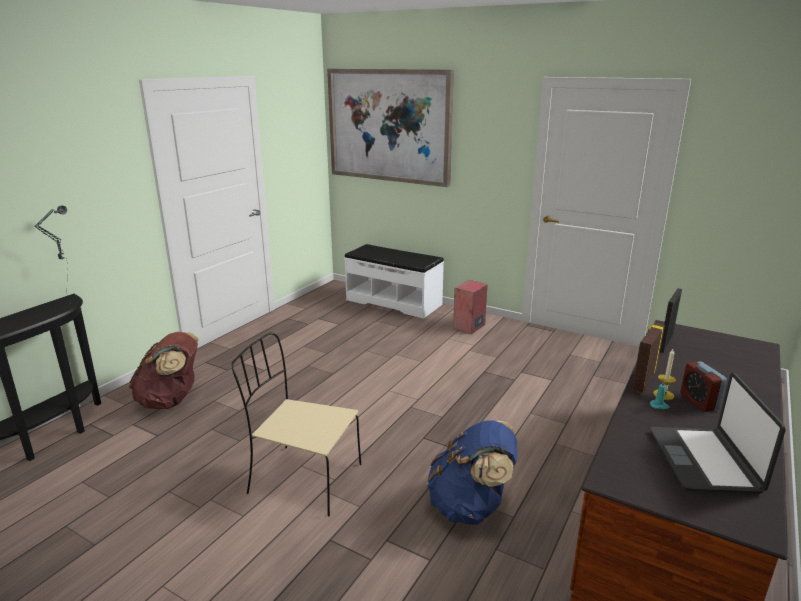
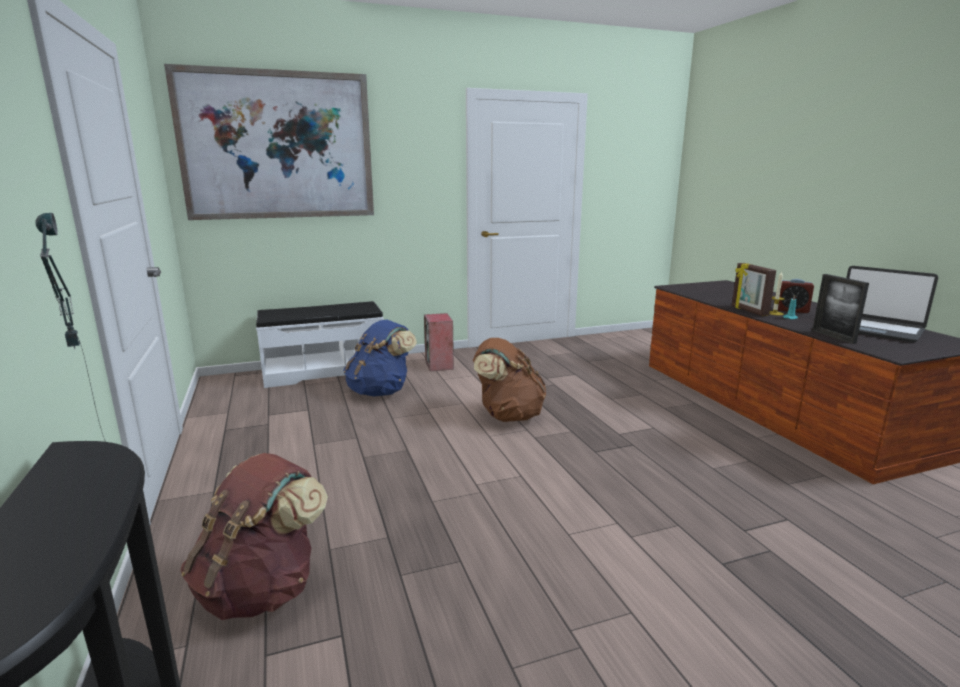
camera: 50 degrees left, 5 degrees down
(303, 478) = (595, 542): beige chair -> none
(428, 384) = (508, 415): none -> brown backpack
(471, 506) = (722, 471): blue backpack -> blue backpack (381, 391)
(665, 344) = (697, 294): picture frame -> picture frame (833, 336)

